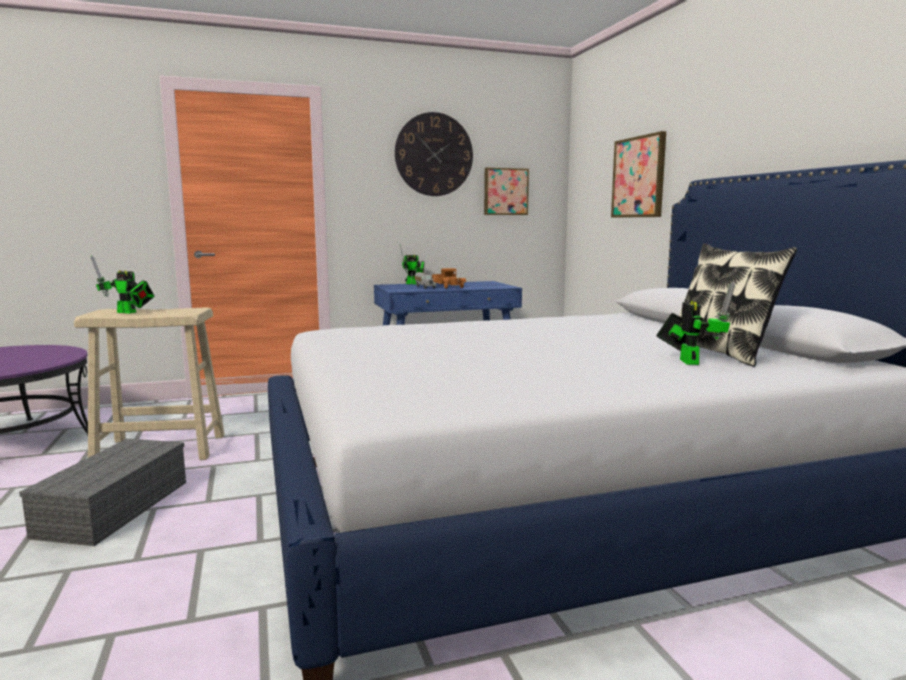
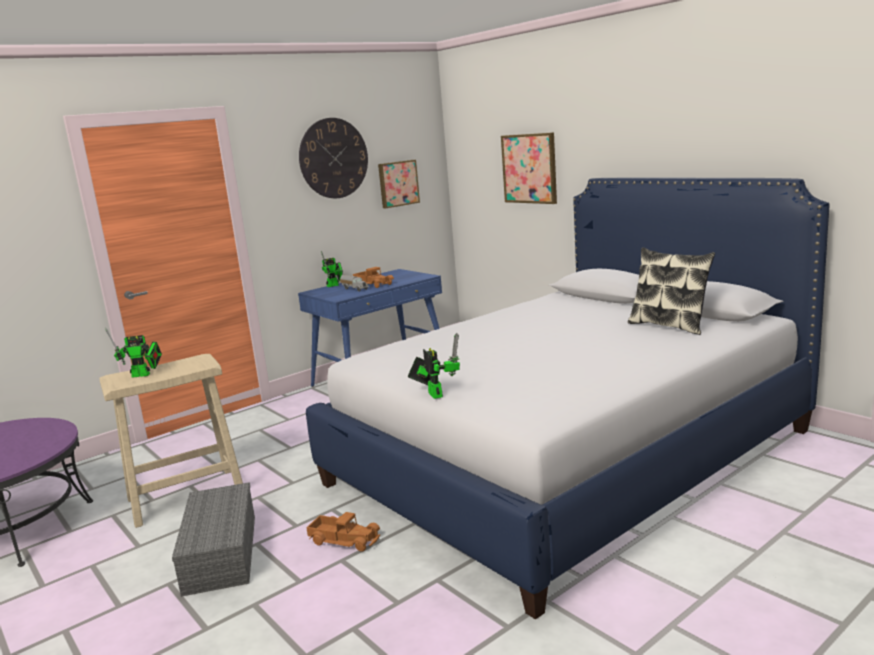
camera: 20 degrees left, 5 degrees up
(231, 529) = (344, 539): none -> toy truck
(687, 361) = (658, 337): toy robot -> toy robot (434, 393)

